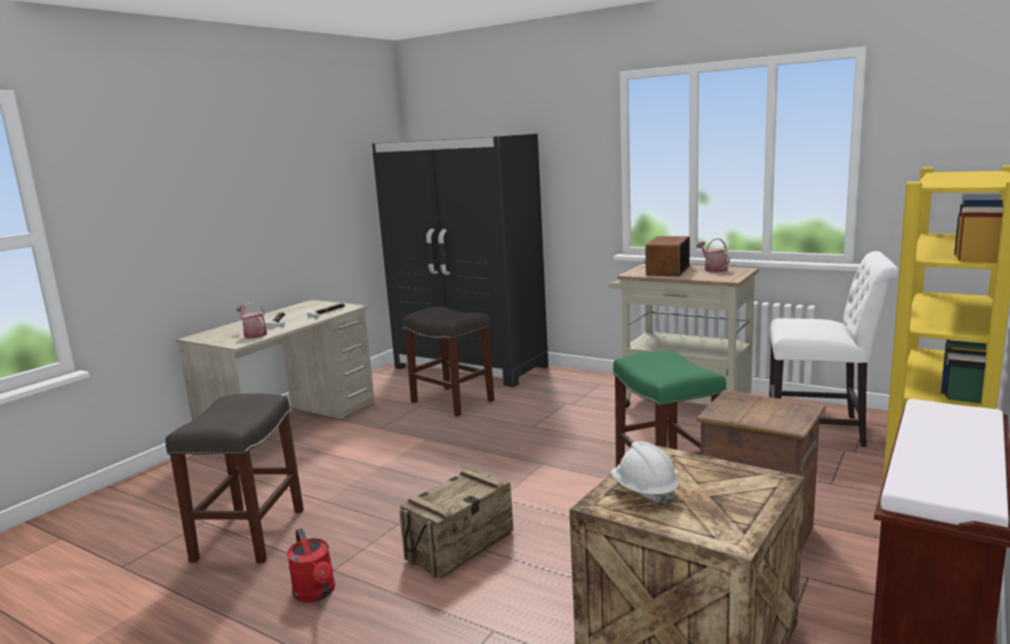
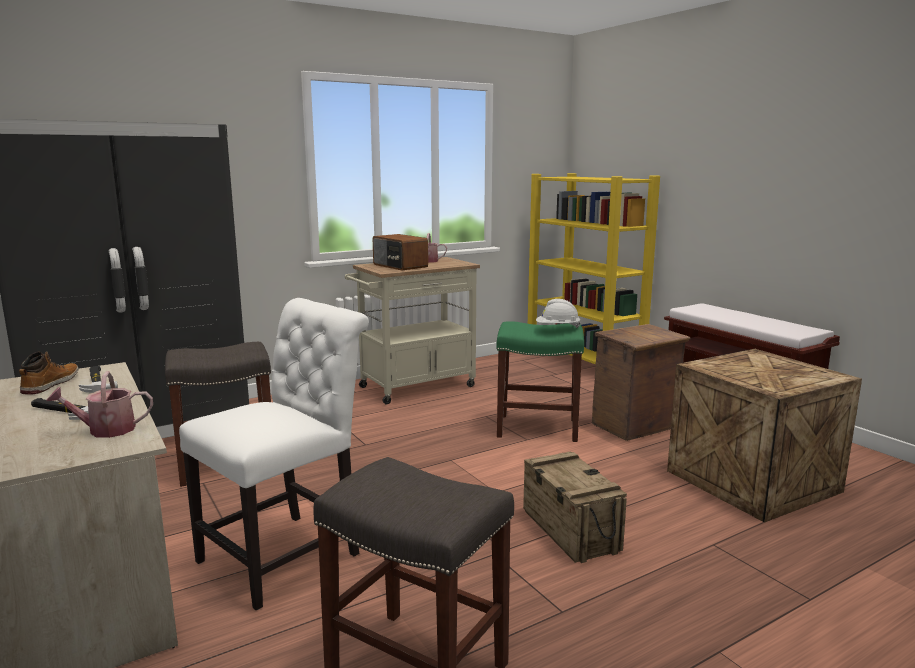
camera: 65 degrees left, 0 degrees up
(316, 308) = (50, 384): none -> boot
(317, 593) = (605, 630): red watering can -> none
(644, 492) = (761, 378): white hard hat -> white hard hat (557, 328)
(823, 430) = (517, 370): white chair -> white chair (289, 554)

